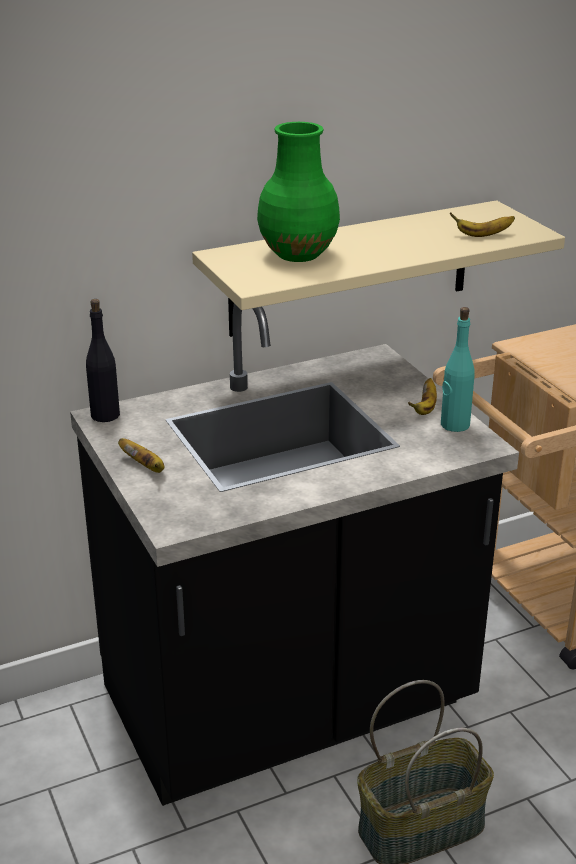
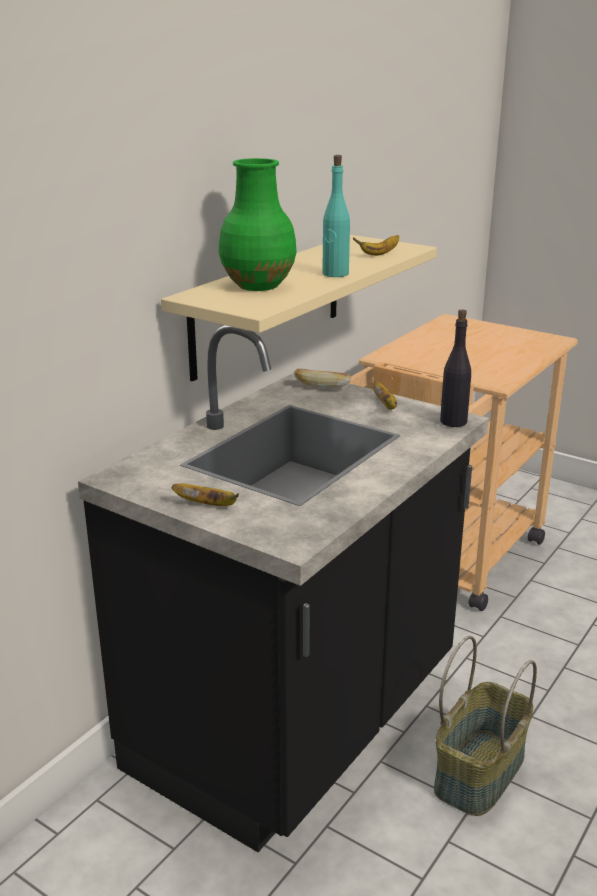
camera: 30 degrees left, 5 degrees down
(105, 415) = (118, 475): black bottle -> black bottle (453, 421)
(386, 370) = (322, 387): none -> bread
(454, 425) = (421, 411): turquoise bottle -> turquoise bottle (335, 274)

